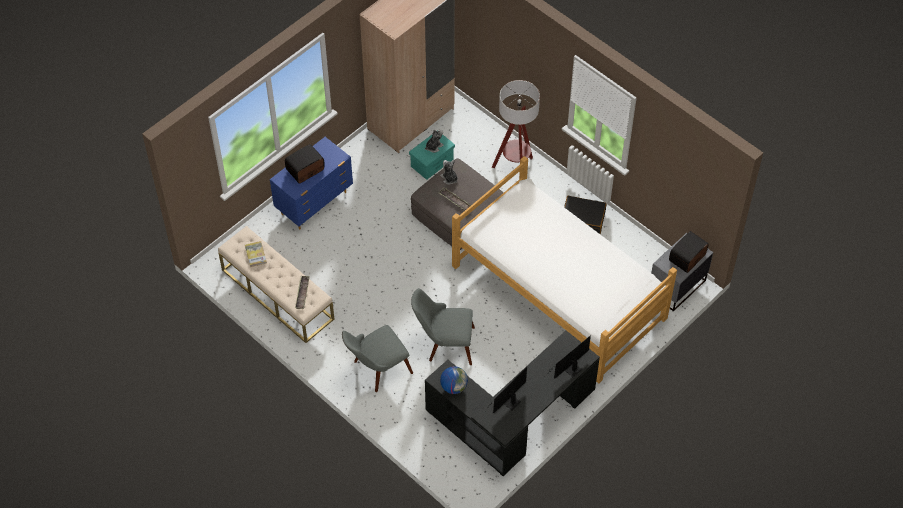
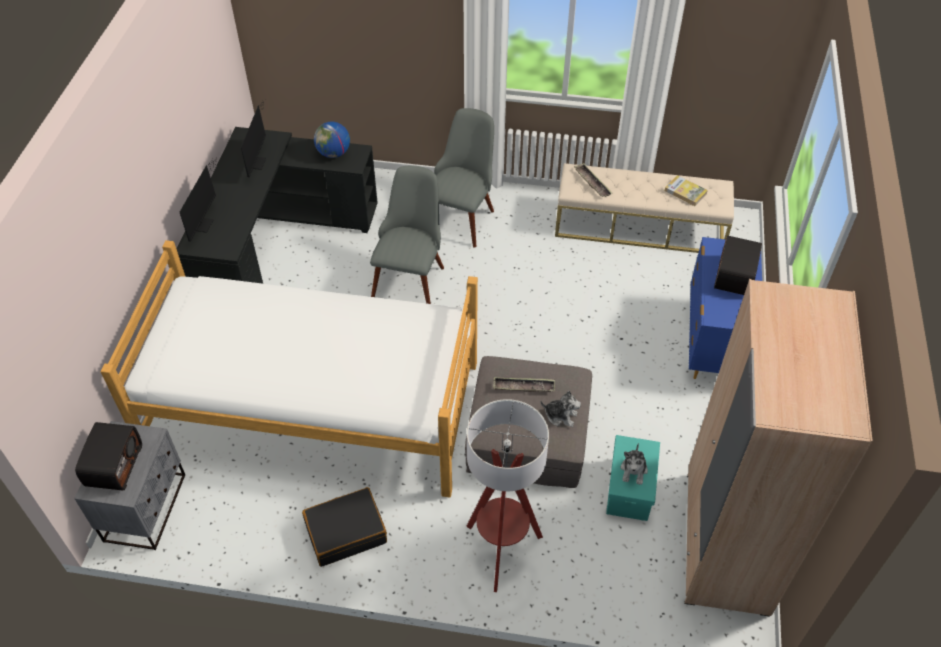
camera: 145 degrees right, 5 degrees down
(444, 344) = (411, 275): grey chair -> grey chair turned 45 degrees counterclockwise

